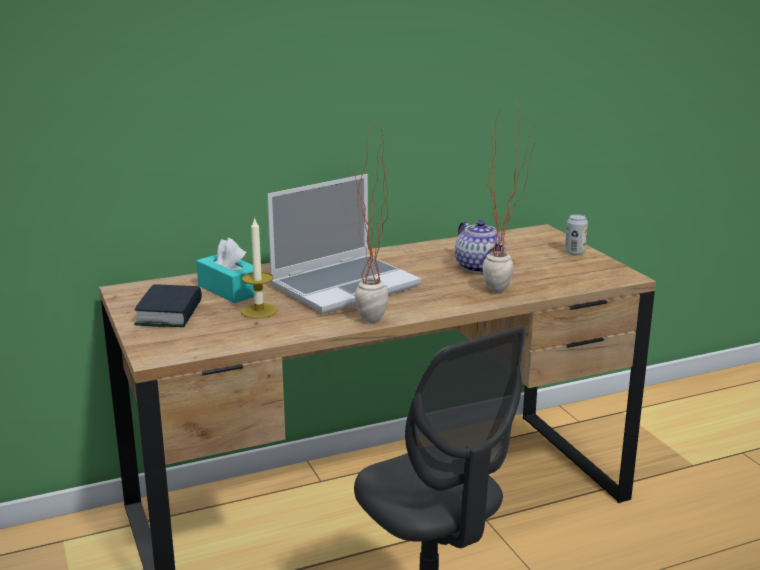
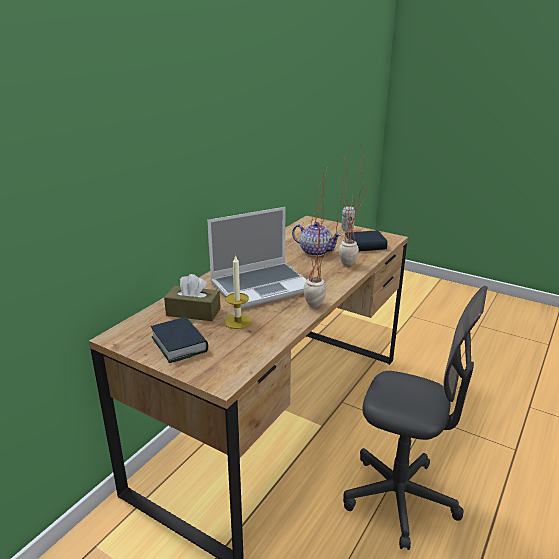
camera: 35 degrees left, 5 degrees up
(229, 290) = (193, 312): turquoise tissue box -> brown tissue box
(345, 285) = (262, 286): laptop -> laptop turned 45 degrees clockwise
(563, 276) = (364, 245): none -> book

